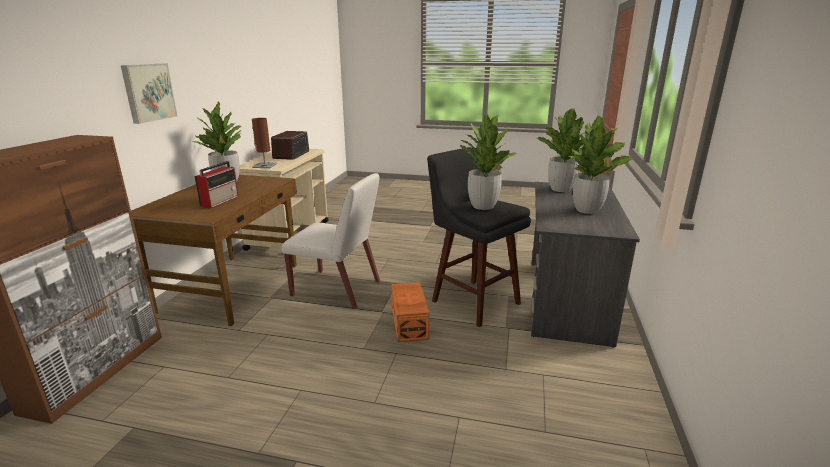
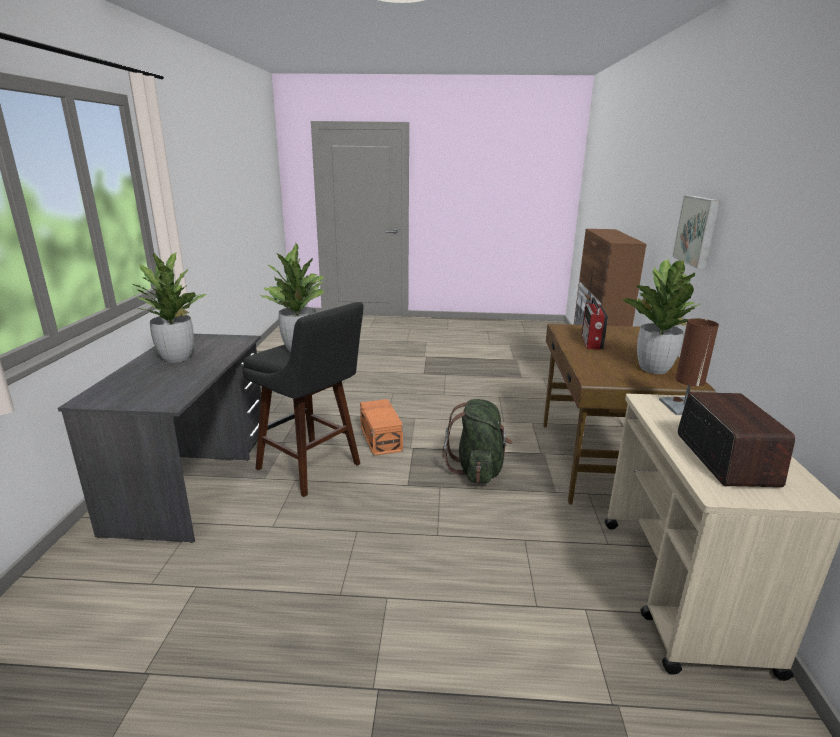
camera: 170 degrees right, 0 degrees up
(337, 289) = (477, 470): white chair -> green backpack
(560, 189) = (159, 393): potted plant -> none

